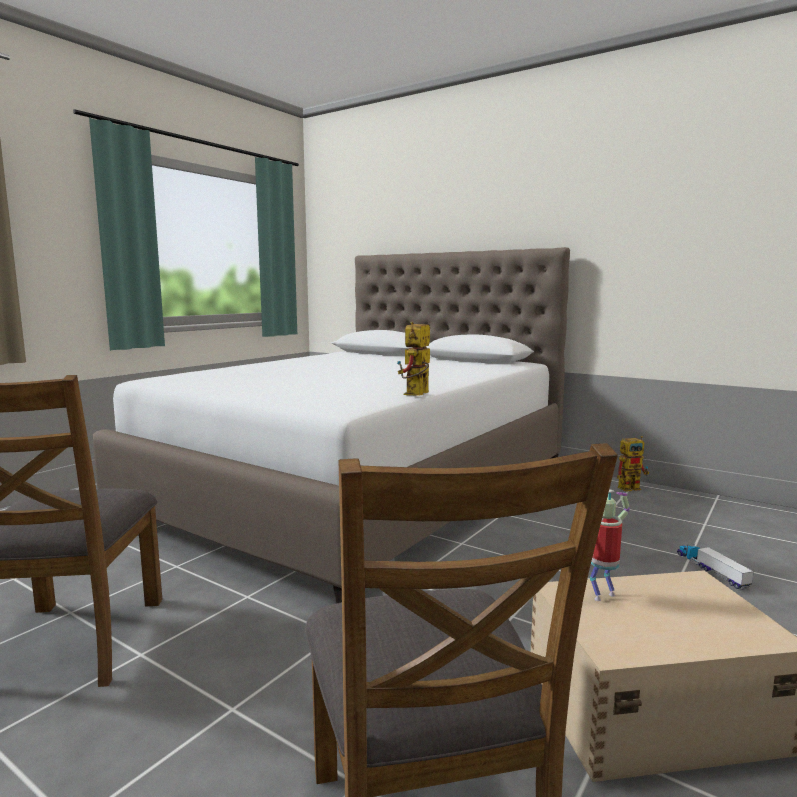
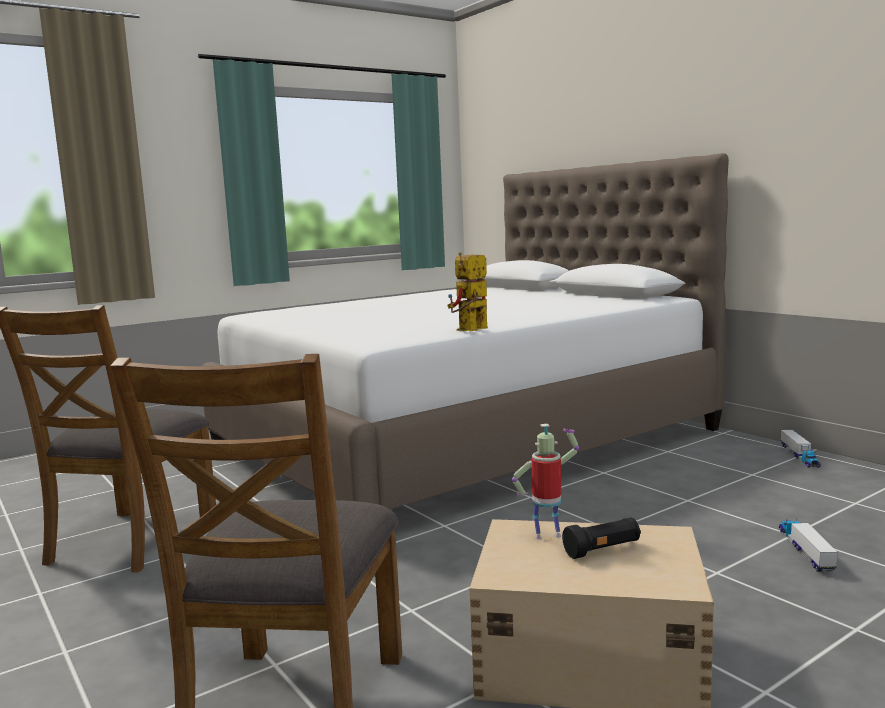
camera: 20 degrees right, 0 degrees up
(632, 487) = (799, 456): toy robot -> toy truck
(666, 605) = (603, 550): none -> black flashlight

